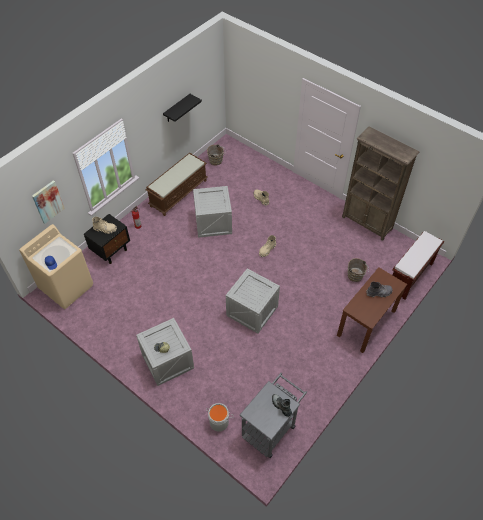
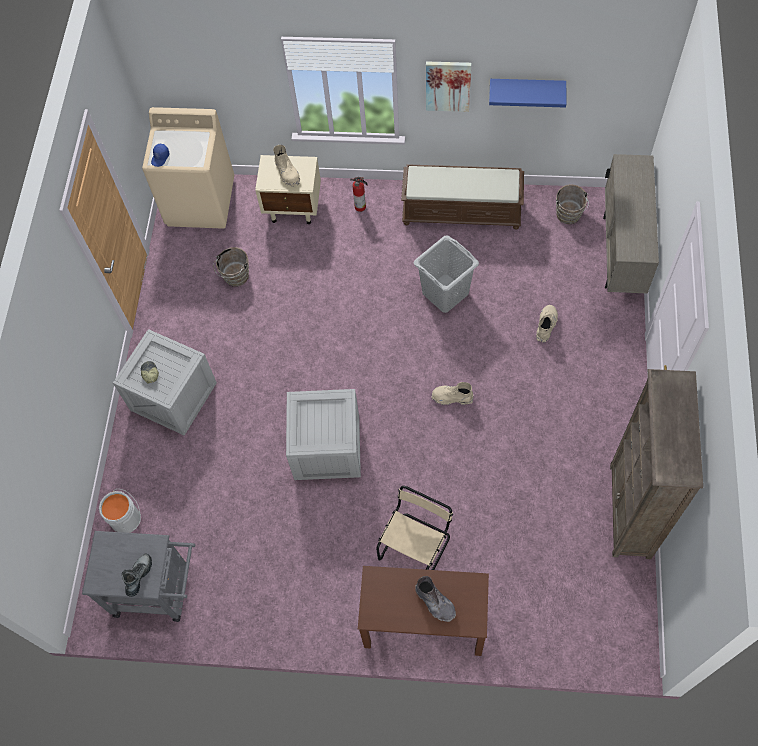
camera: 60 degrees right, 10 degrees up
(48, 201) = (218, 77): picture -> picture (448, 85)
(111, 251) = (294, 208): black nightstand -> beige nightstand
(177, 108) = (527, 88): black shelf -> blue shelf
(213, 222) = (445, 293): crate -> grey laundry basket
(250, 156) = (621, 253): none -> beige cabinet
(328, 304) = (416, 545): none -> beige chair
(355, 276) = (502, 556): brown bucket -> brown bucket (235, 277)
(410, 276) = (569, 642): brown bench -> none

